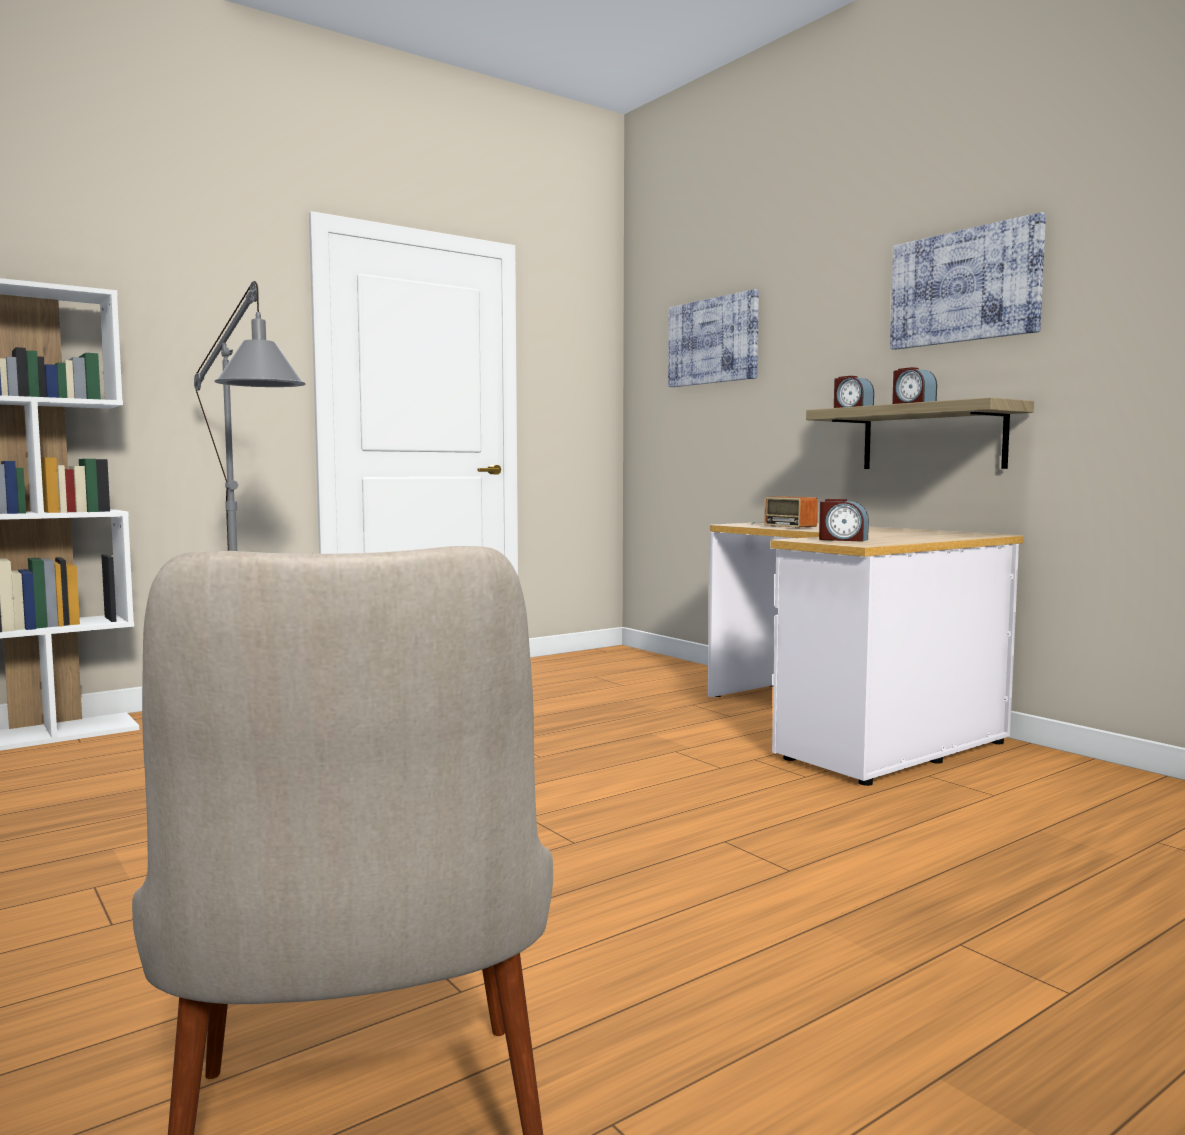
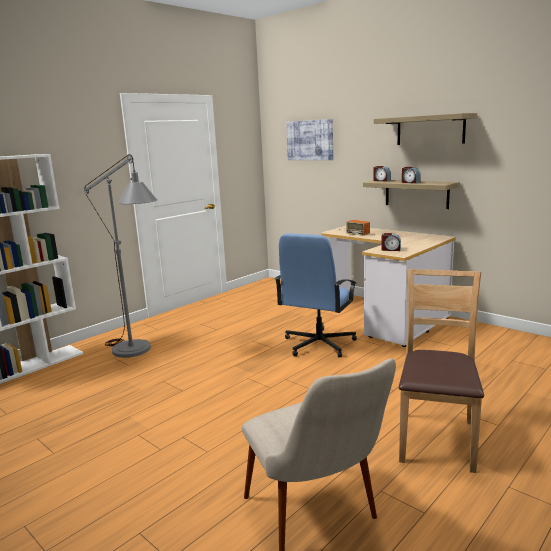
camera: 10 degrees left, 10 degrees up
(653, 761) = (318, 344): none -> blue office chair
(858, 1004) = (436, 439): none -> brown chair
(964, 286) = (430, 130): picture -> shelf

